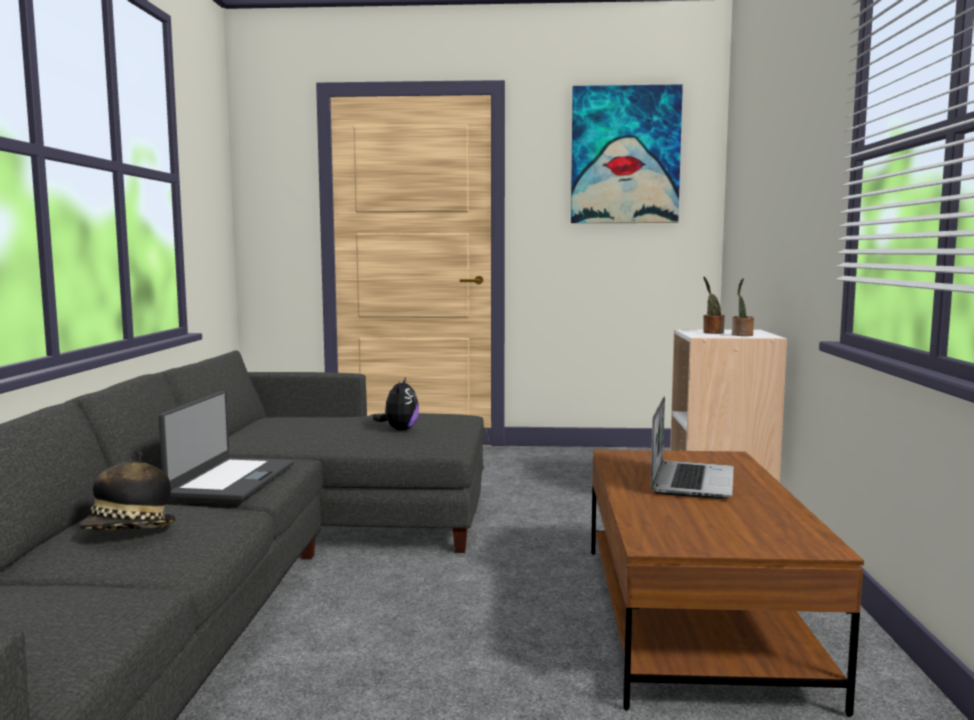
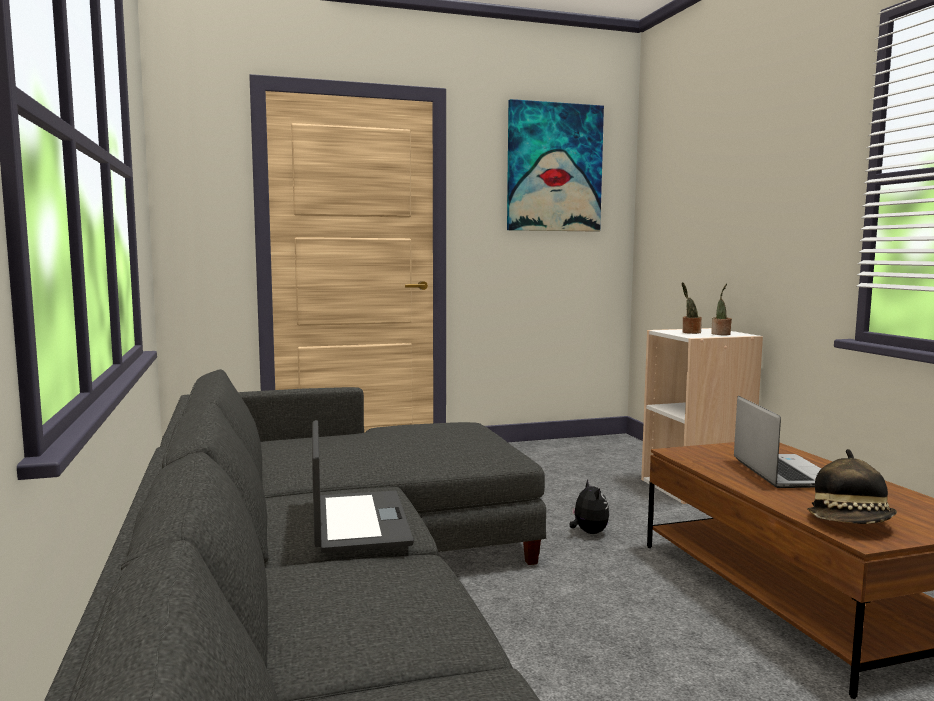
camera: 20 degrees left, 0 degrees up
(129, 532) = (353, 605): hat -> hat (851, 523)
(399, 430) = (440, 444): plush toy -> plush toy (588, 532)

